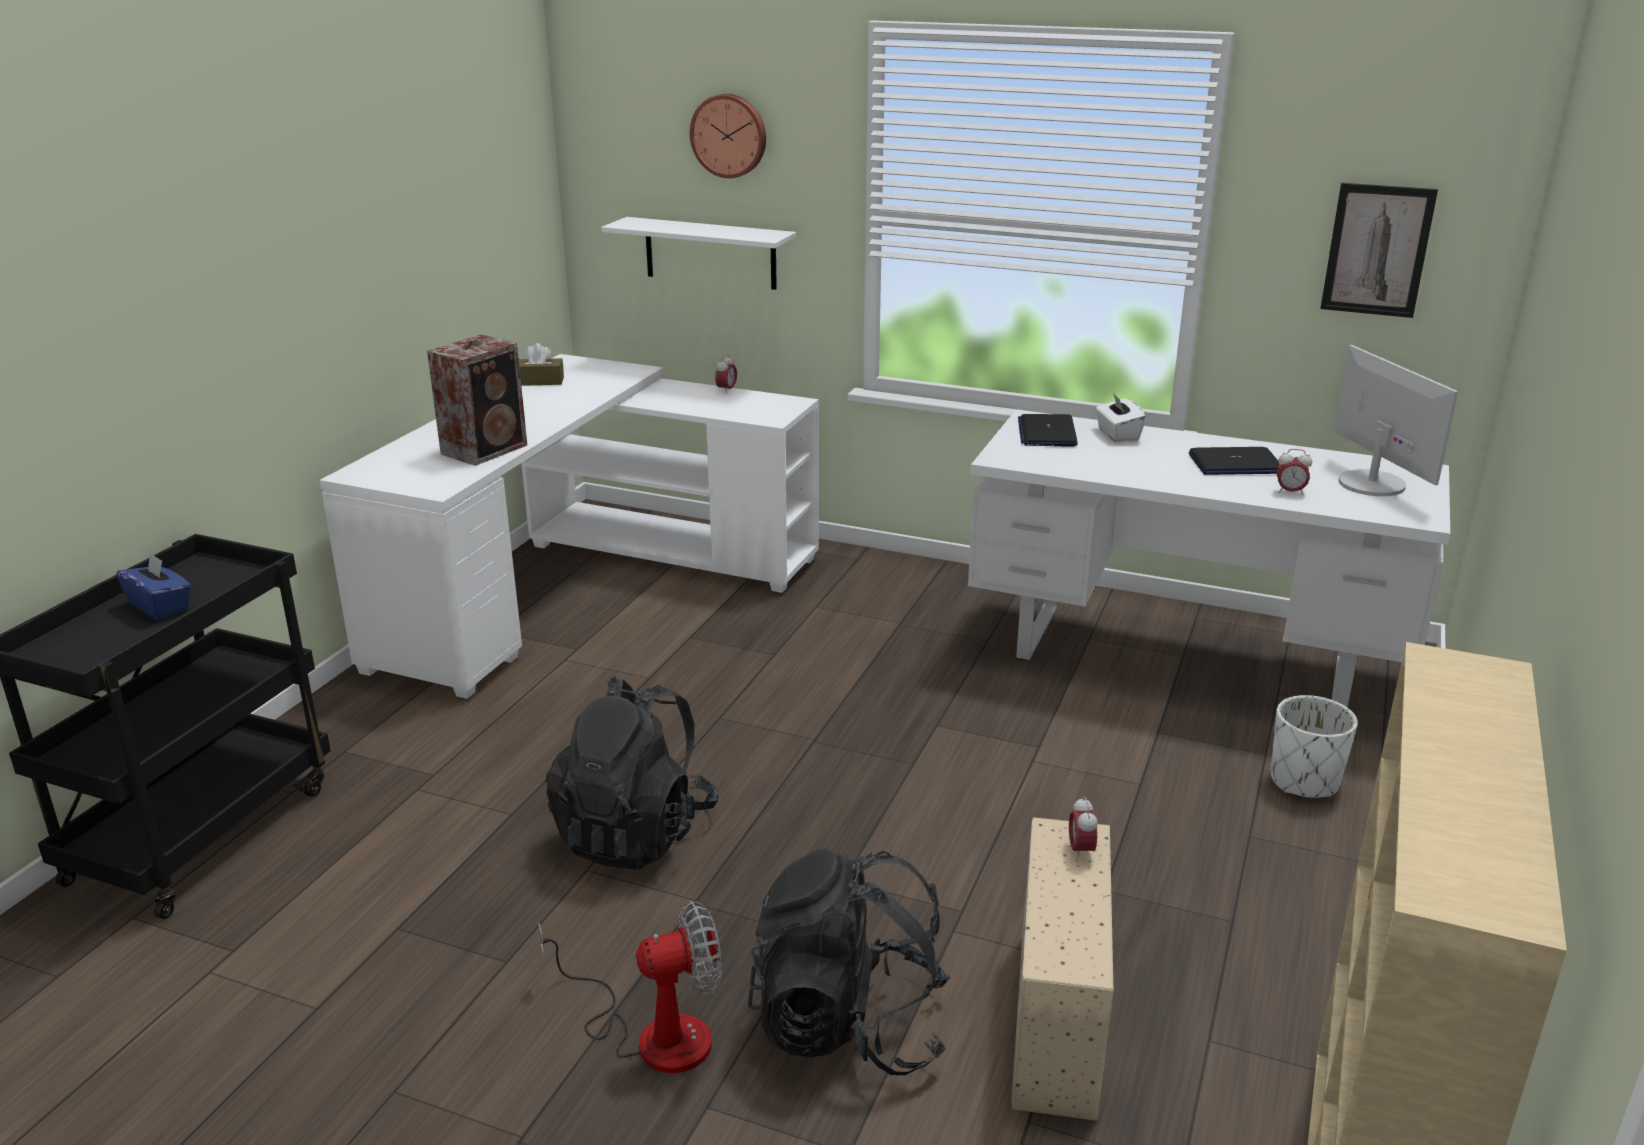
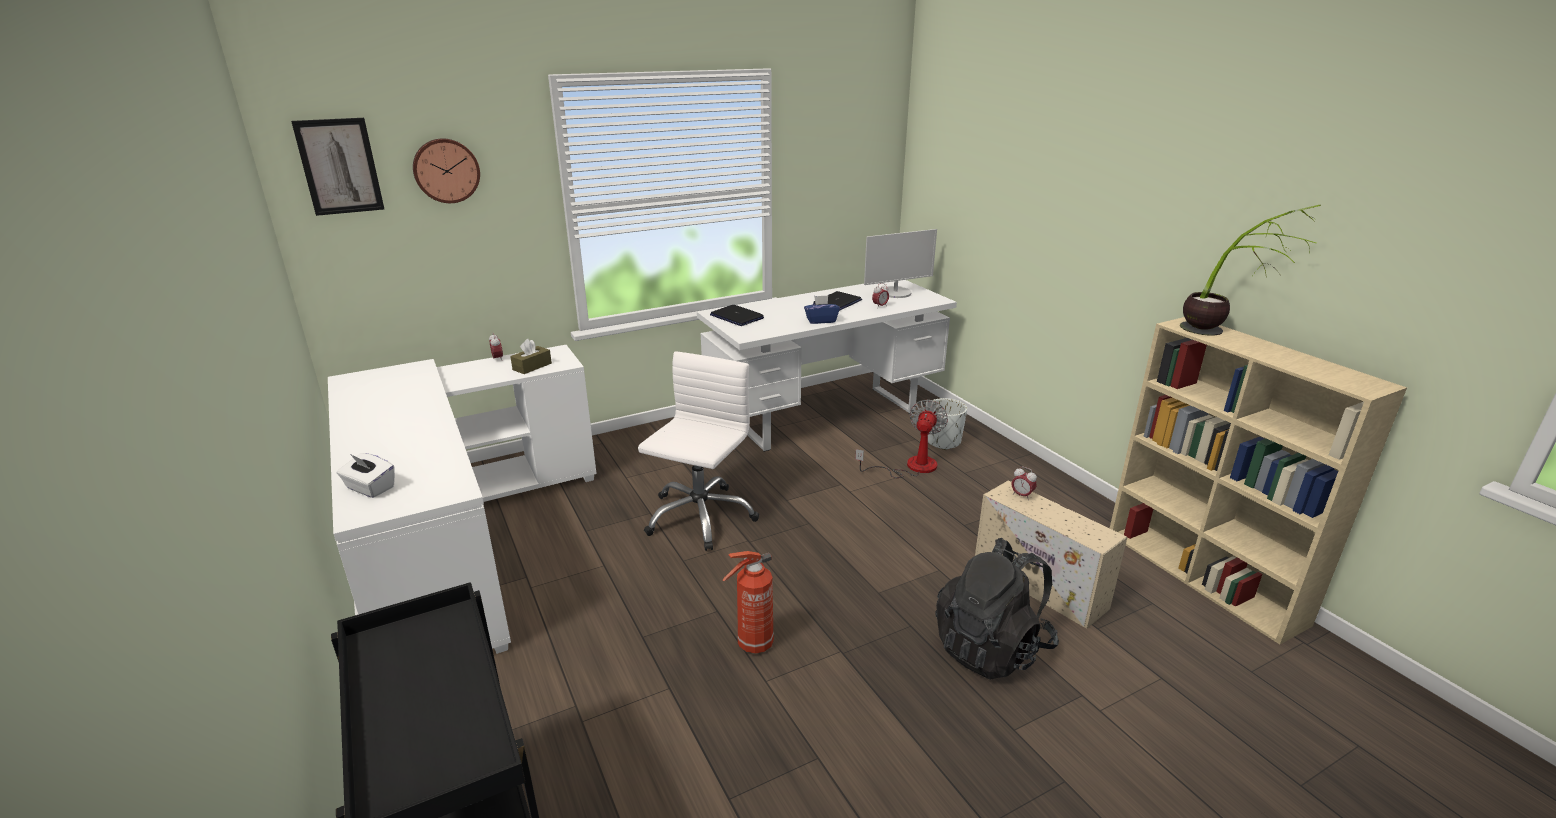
camera: 50 degrees left, 0 degrees up
(160, 606) = (419, 688): blue tissue box -> blue tissue box (821, 320)
(487, 449) = (430, 452): speaker -> none
(540, 381) = (358, 398): brown tissue box -> brown tissue box (532, 366)
(635, 833) = (753, 644): black backpack -> fire extinguisher
(653, 1033) = (939, 722): fan -> fan (911, 467)
(710, 253) = (442, 263): white shelf -> none
(813, 686) = (699, 516): none -> white office chair
(1117, 434) = (766, 307): white tissue box -> white tissue box (370, 488)
(1372, 483) = (895, 293): monitor -> monitor turned 135 degrees clockwise
(1377, 250) = (847, 178): picture -> picture (339, 166)
(1466, 710) = (1222, 336): none -> potted plant

